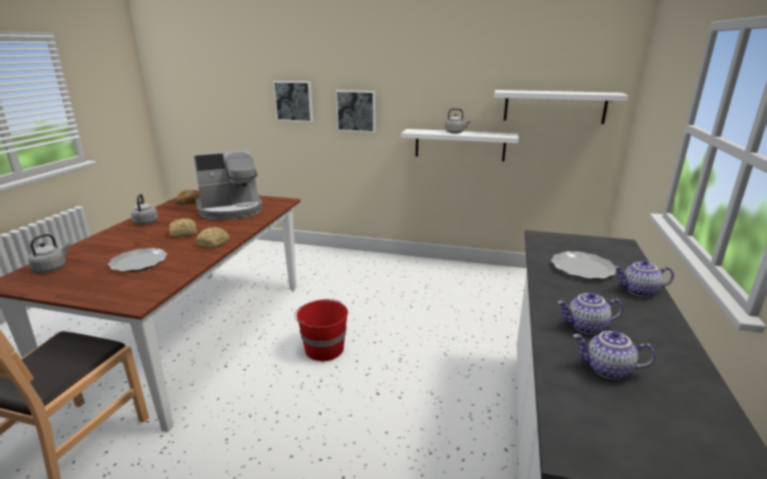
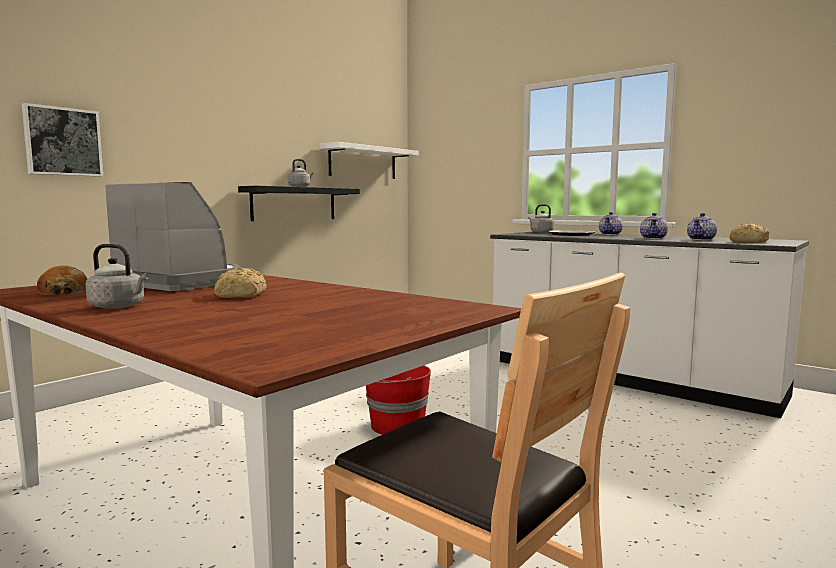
camera: 65 degrees left, 15 degrees down
(52, 268) = (250, 341): grey kettle -> grey kettle (540, 232)
(139, 262) = (329, 308): plate -> none
(214, 243) = (318, 288): bread -> bread (747, 242)
(231, 209) = (181, 282): coffee machine -> coffee machine turned 60 degrees counterclockwise
(356, 111) = (171, 161): picture -> none
(459, 145) = (294, 204): white shelf -> black shelf

